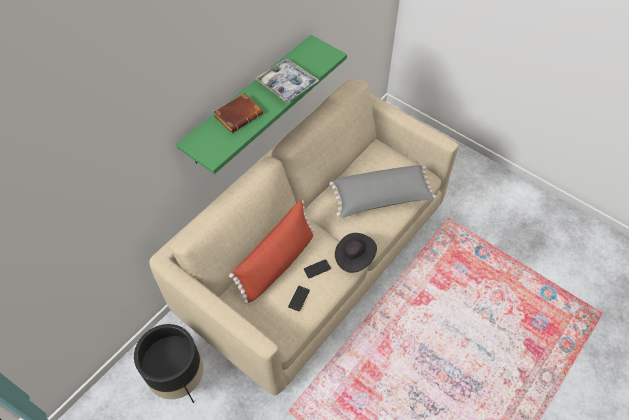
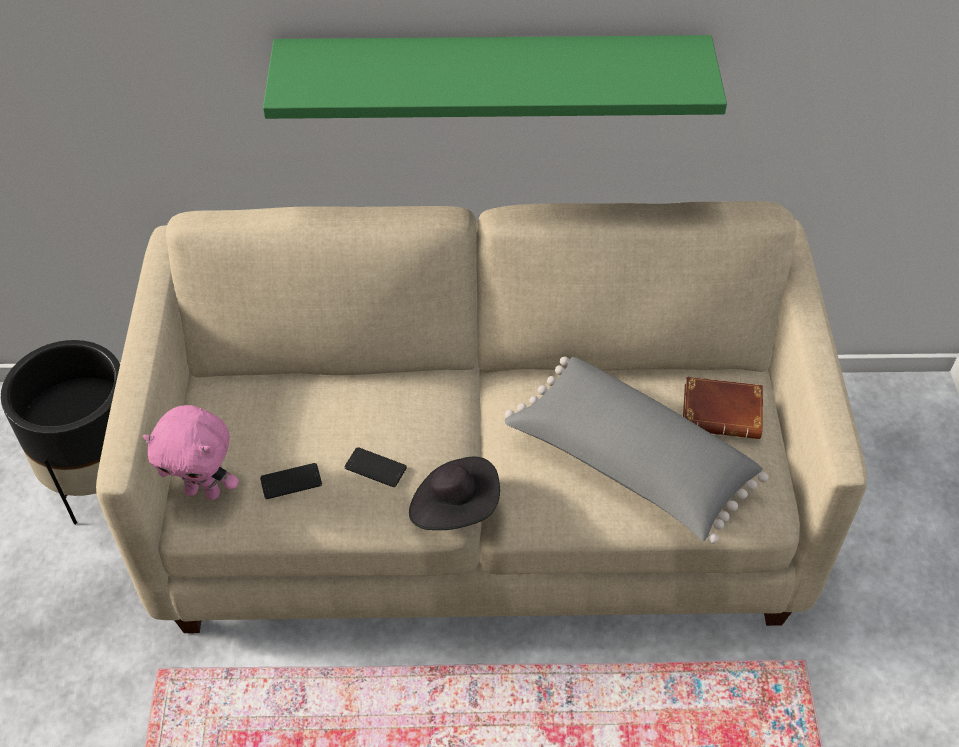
camera: 50 degrees right, 5 degrees down
(238, 115) = (413, 64): brown book -> brown book (723, 412)
(274, 330) = (204, 491): none -> pink plush toy
(277, 263) = (335, 406): red pillow -> none
(287, 85) = (551, 77): tray -> none

